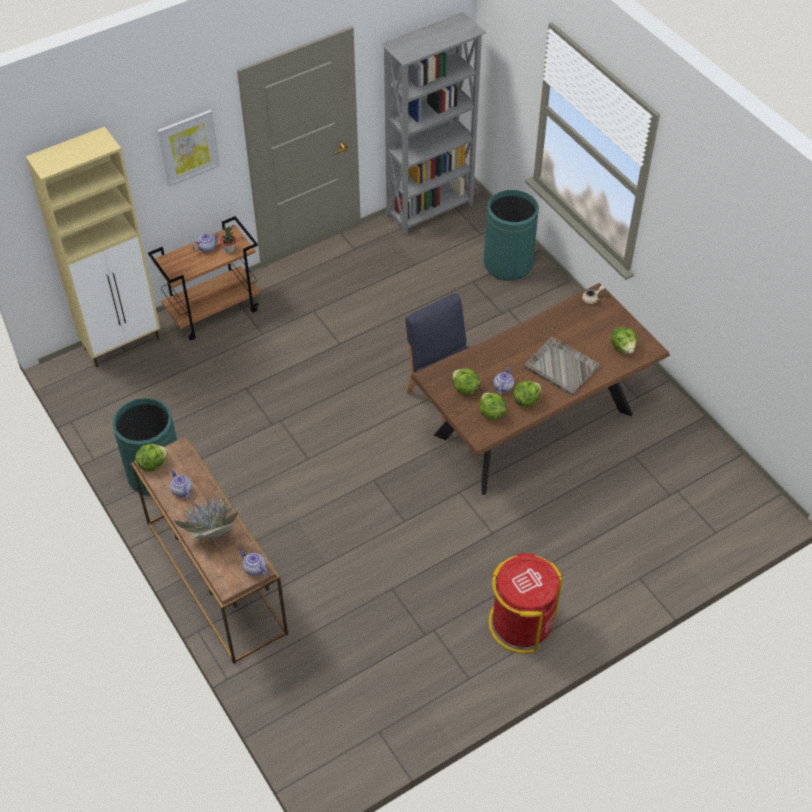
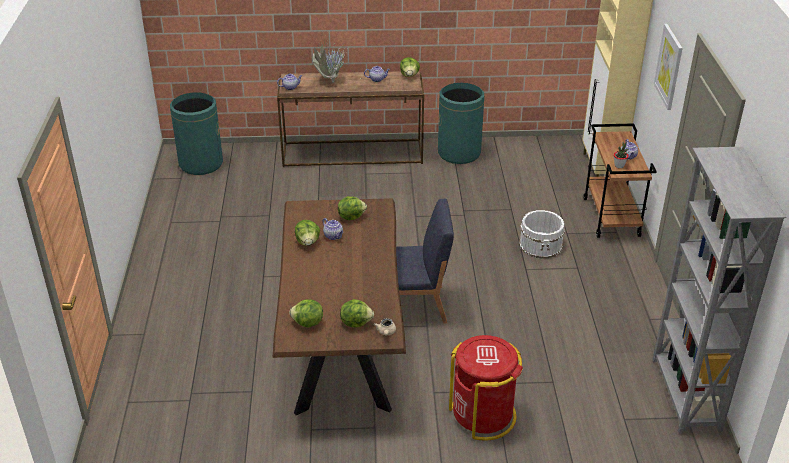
camera: 120 degrees right, 15 degrees down
(294, 345) = (541, 245): none -> white bucket
(491, 413) = (313, 220): lettuce -> lettuce (356, 322)
(508, 264) = (563, 420): green trash can -> green trash can (201, 163)
(521, 623) = (180, 259): red trash can -> red trash can (483, 415)
(561, 367) = (323, 276): grey tray -> none

